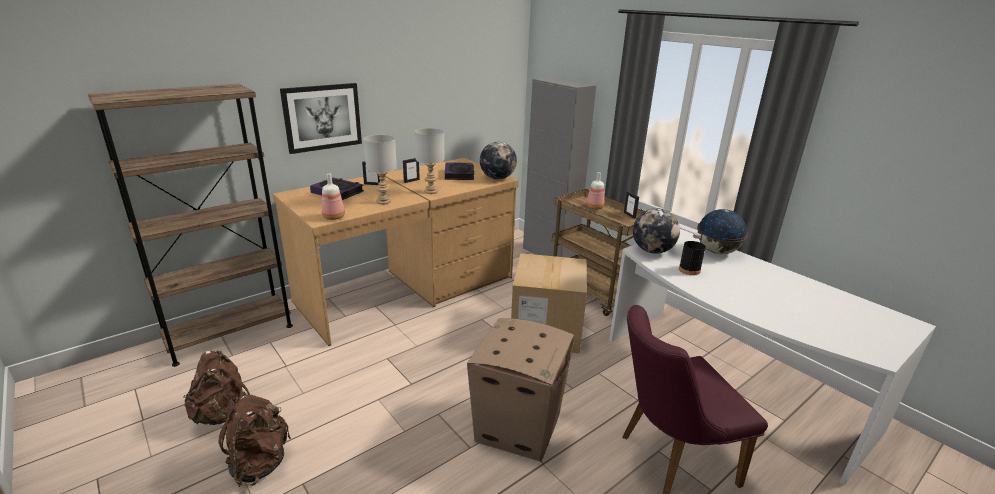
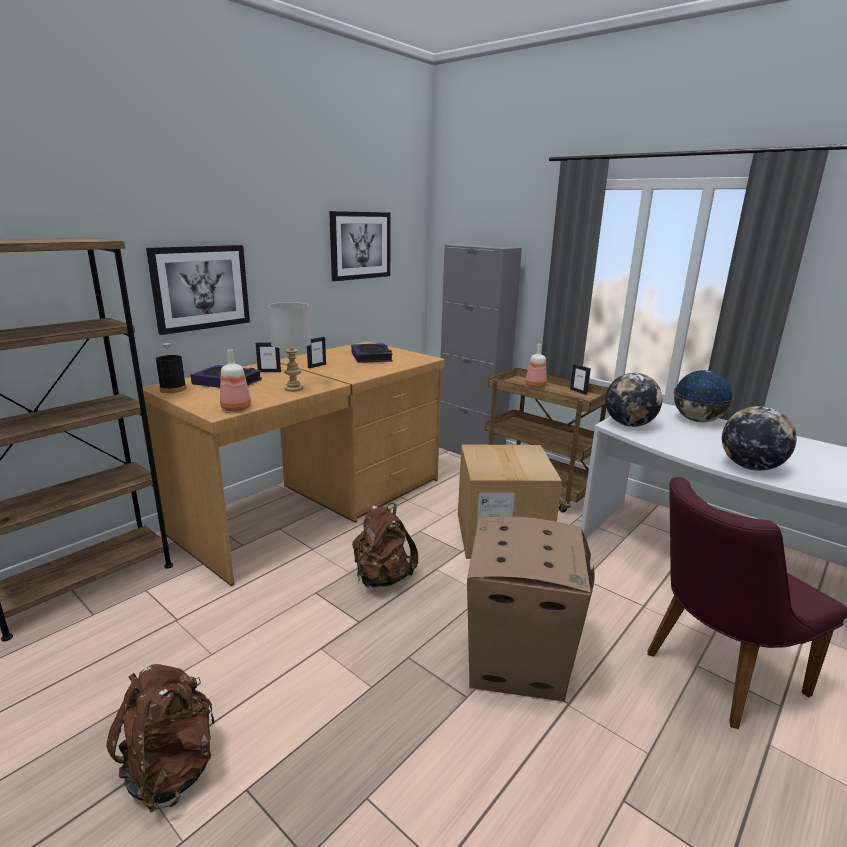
camera: 10 degrees left, 5 degrees down
(223, 414) = (97, 702): brown backpack -> brown backpack (382, 578)
(431, 192) = (348, 375): grey table lamp -> none
(460, 78) = (360, 245): none -> picture
(497, 178) = (419, 358): globe -> globe (750, 467)
(689, 270) = (683, 441): black bottle -> black bottle (173, 389)

